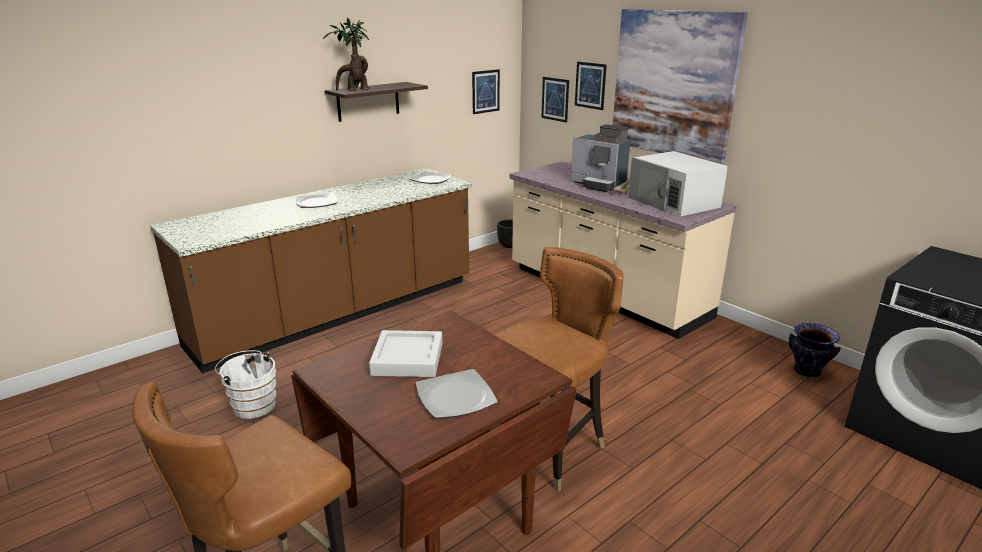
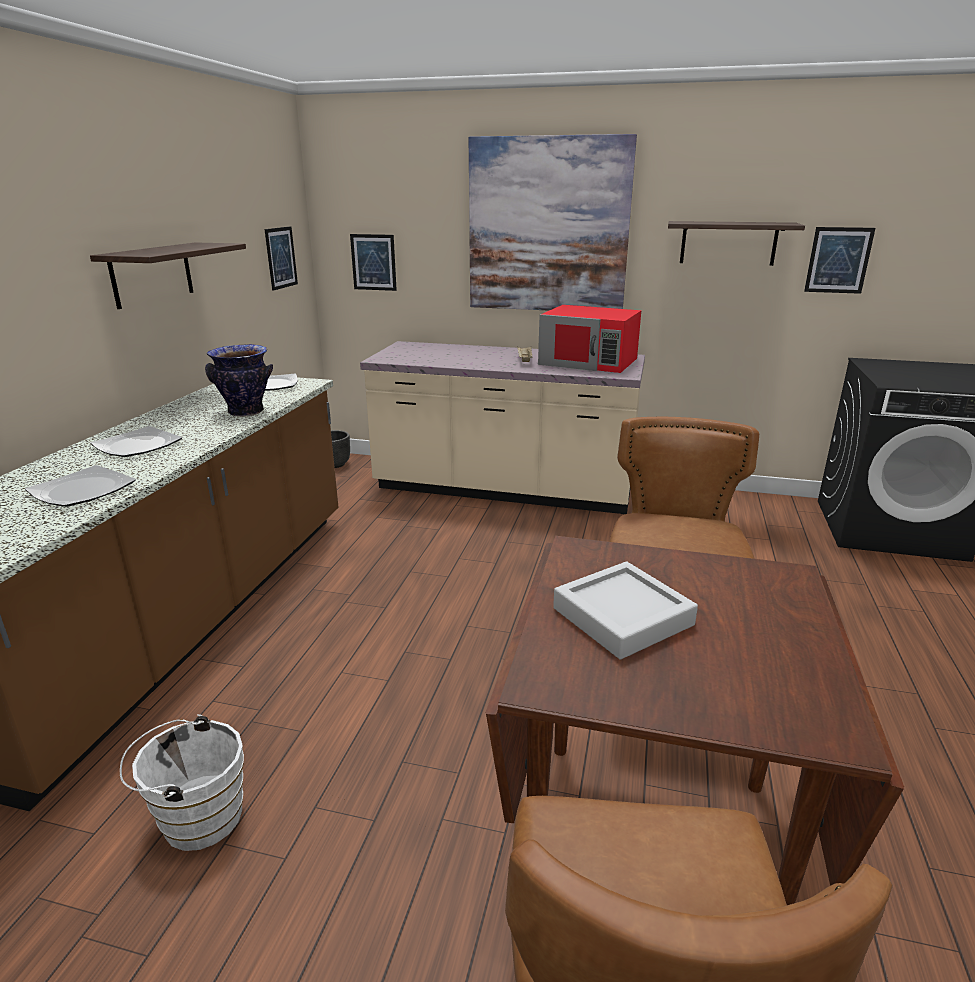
camera: 35 degrees left, 0 degrees up
(354, 90) = (149, 252): potted plant -> none
(455, 397) = (761, 640): plate -> plate (82, 491)
(590, 85) = (428, 238): picture -> picture (838, 260)
(598, 184) = (484, 357): coffee machine -> none
(674, 202) = (589, 361): white microwave -> red microwave
(806, 372) = (756, 509): vase -> vase (246, 412)
(820, 115) = (728, 243): none -> shelf

